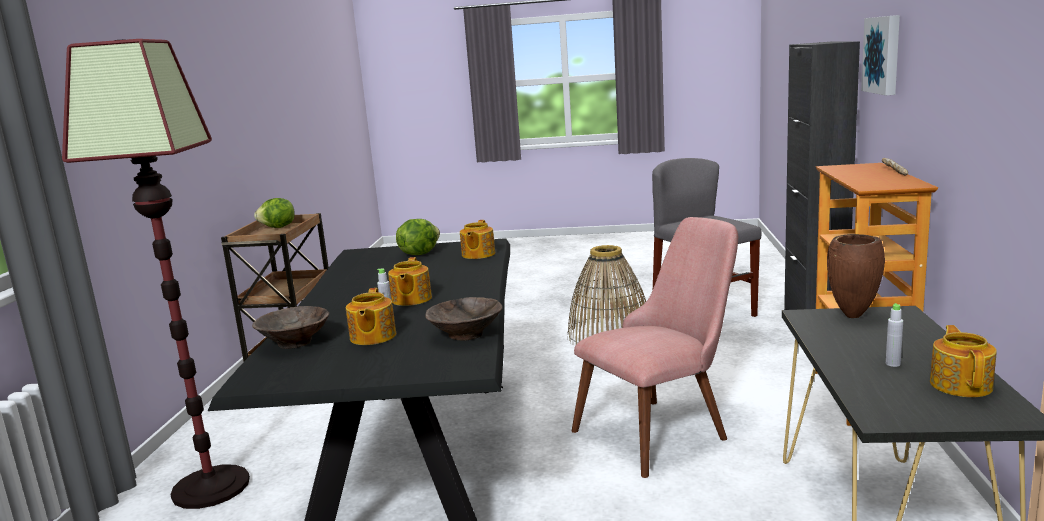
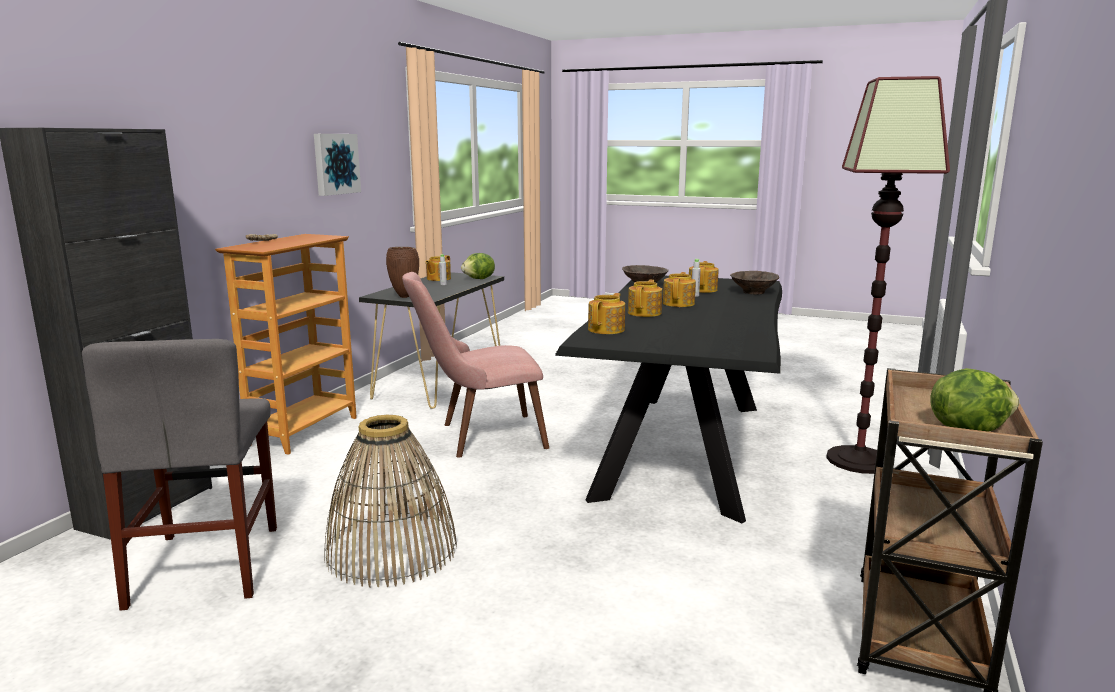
camera: 165 degrees left, 0 degrees up
(419, 253) = (671, 340): lettuce -> lettuce (479, 279)
(449, 278) = (645, 313): none -> teapot
(884, 54) = (183, 144): picture -> picture (335, 164)

